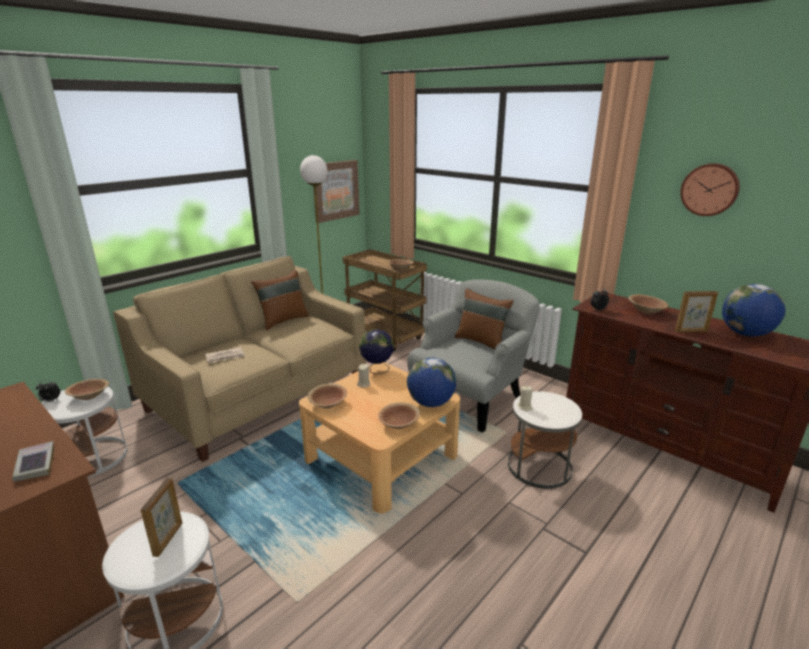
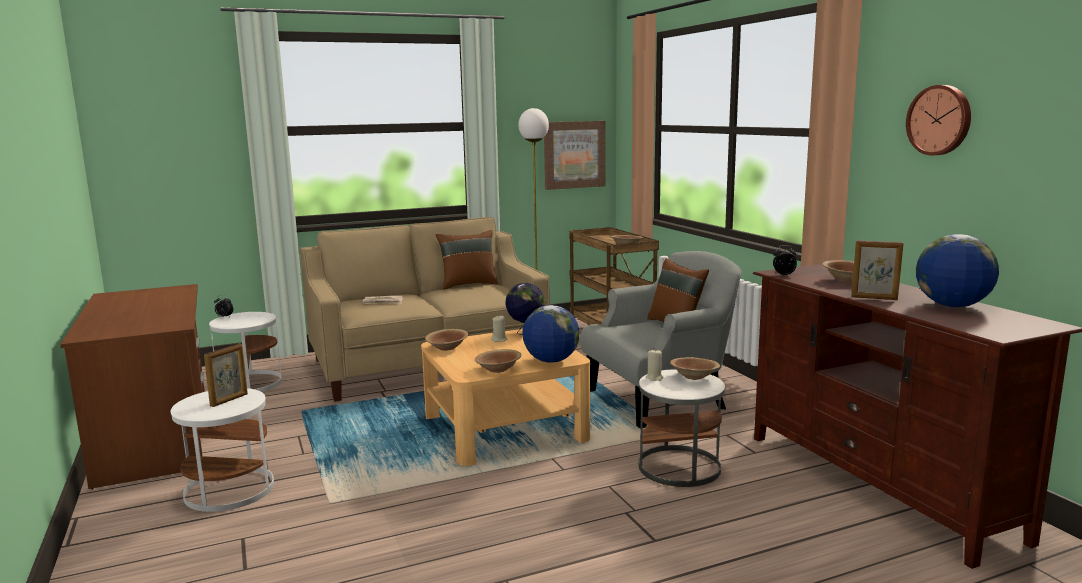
camera: 25 degrees right, 10 degrees down
(35, 465) = (159, 321): book -> none
(89, 396) = (254, 318): brown bowl -> brown bowl (694, 377)

